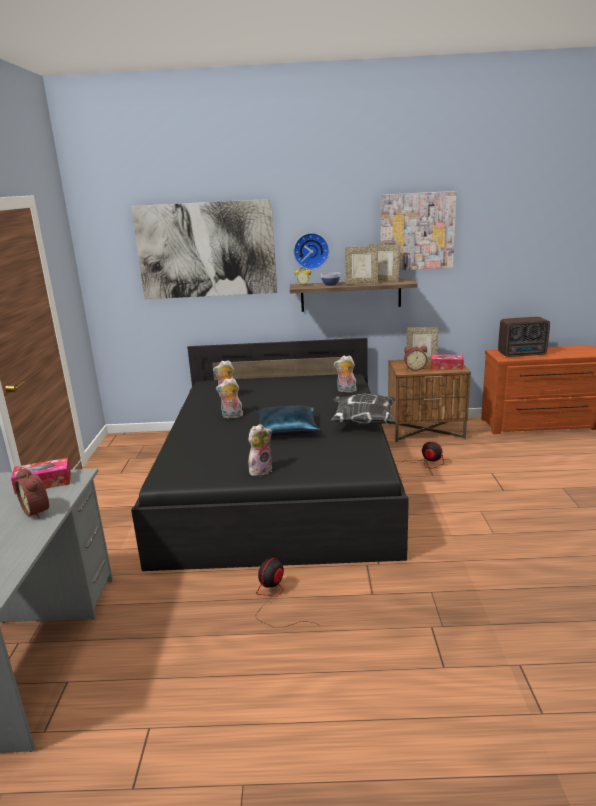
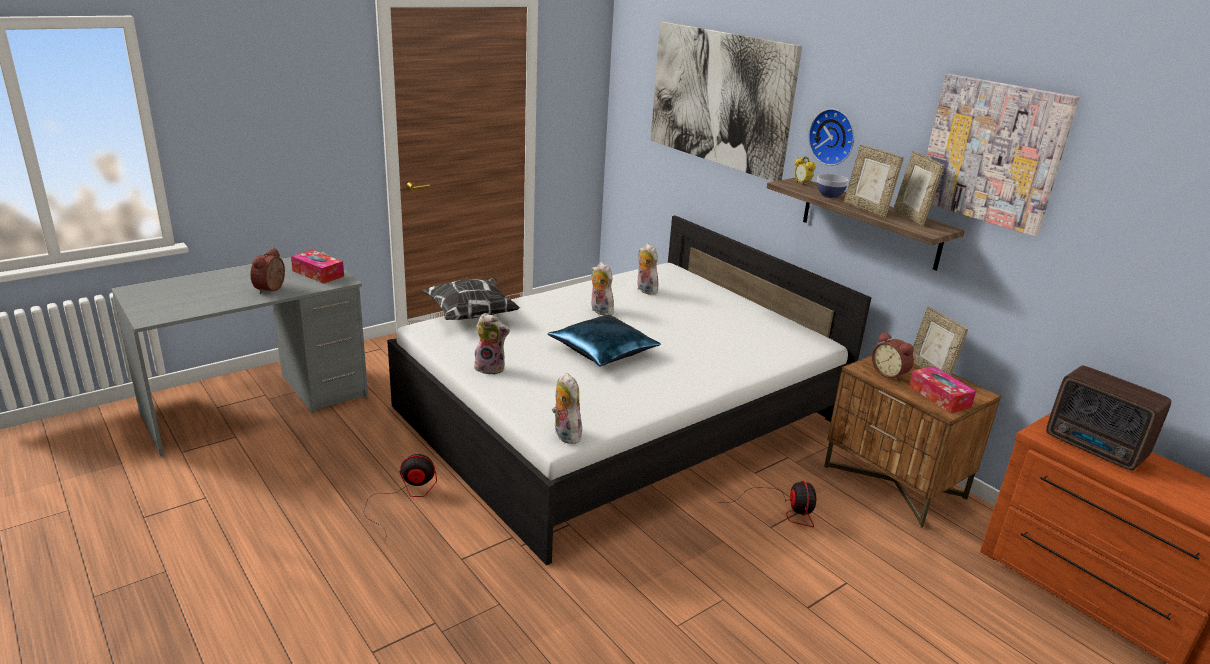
camera: 50 degrees right, 5 degrees up
(278, 481) = (619, 416): black bed -> white bed
(346, 391) = (765, 353): plush toy -> plush toy (565, 434)
(363, 422) = (682, 391): pillow -> pillow (471, 315)

